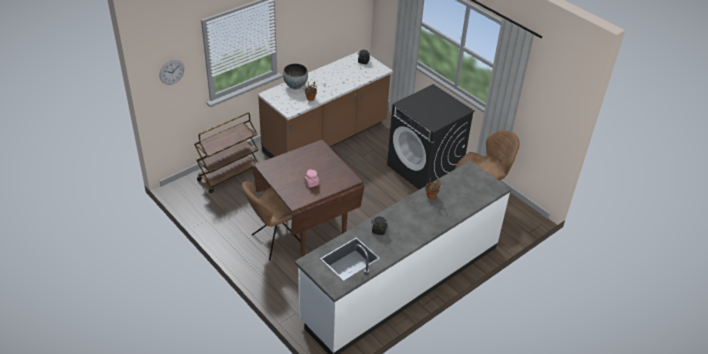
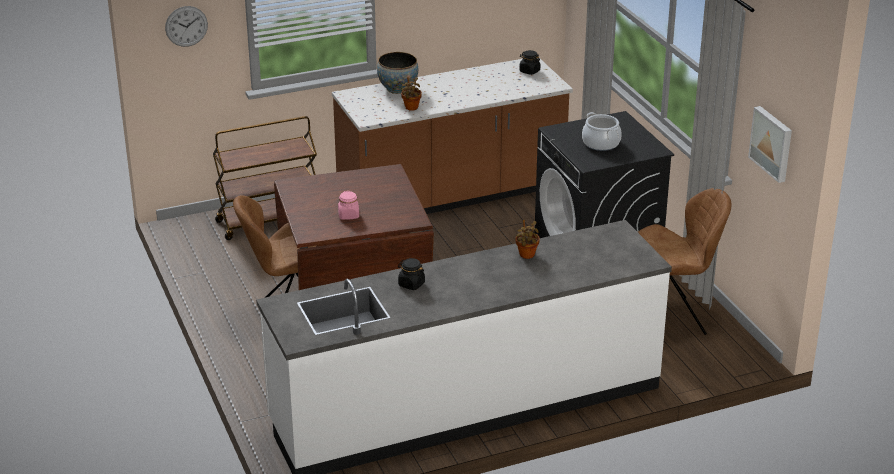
camera: 20 degrees right, 10 degrees down
(432, 109) = (601, 143): none -> cooking pot
(547, 107) = (772, 143): none -> picture

